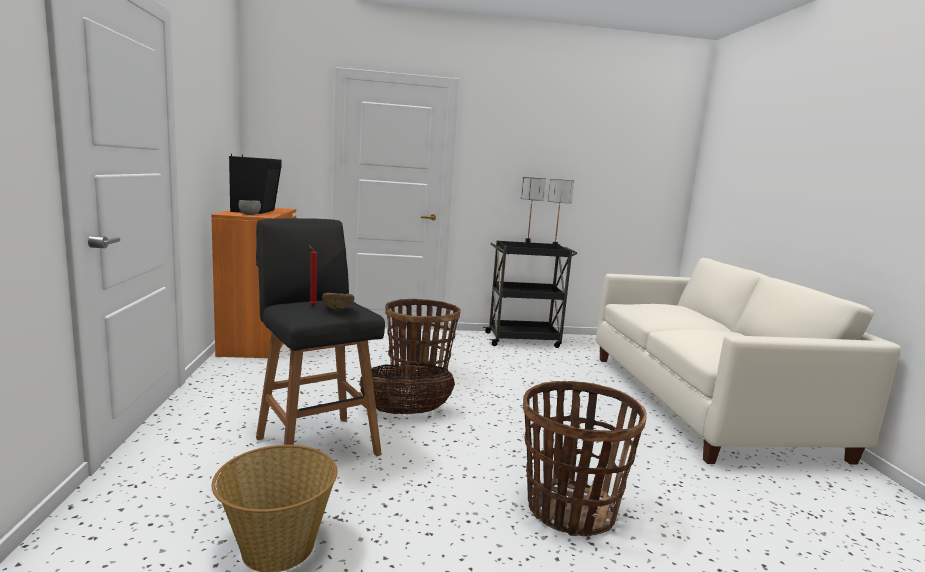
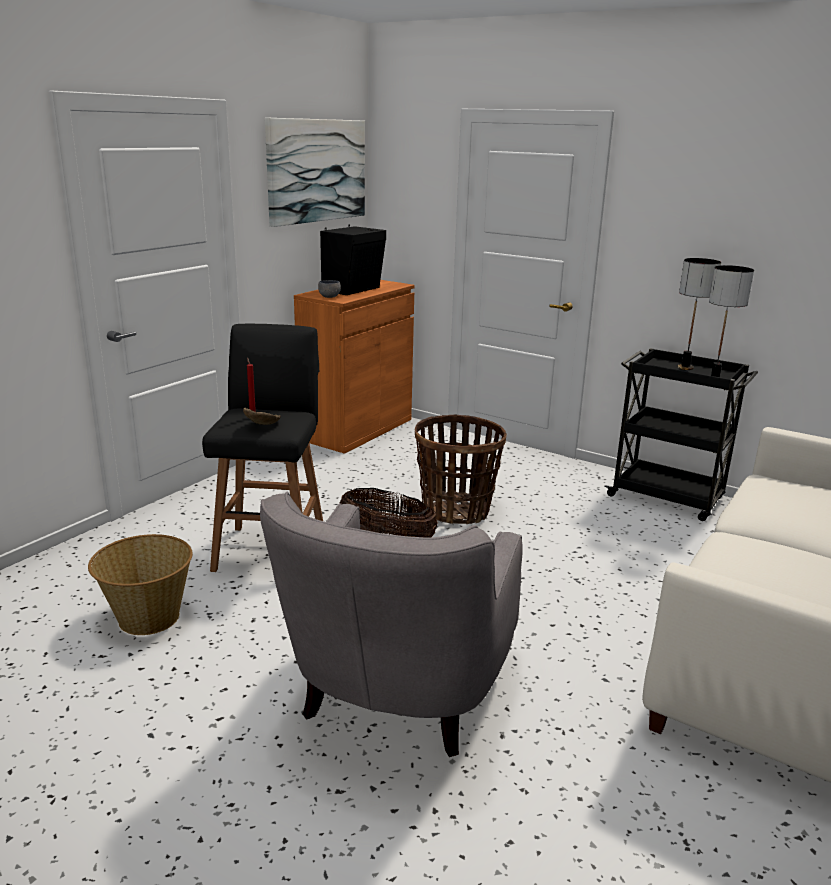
camera: 40 degrees right, 10 degrees up
(217, 102) = (317, 170): none -> picture
(570, 509) = (397, 695): basket -> grey armchair

